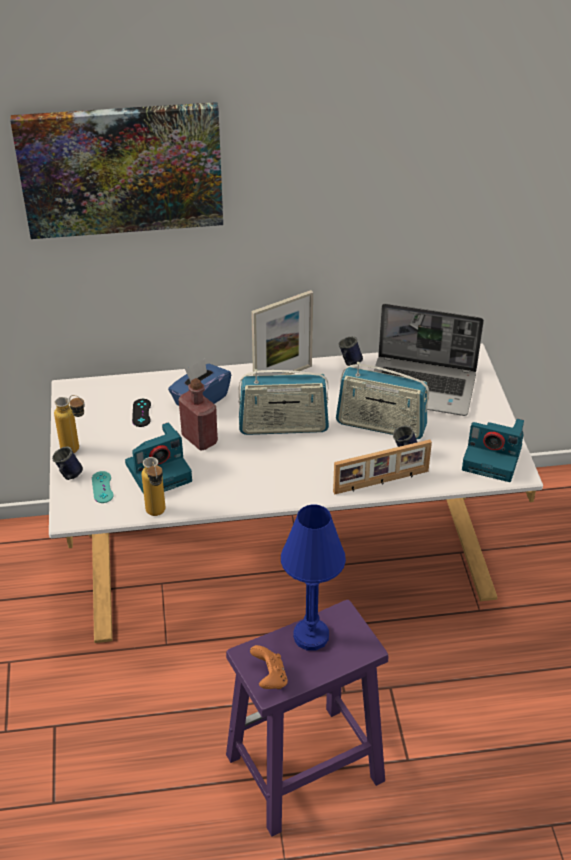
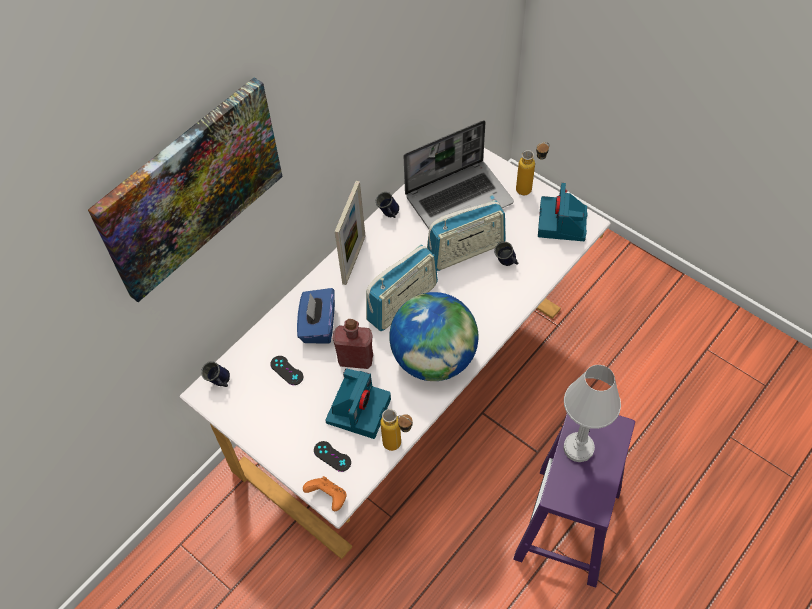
camera: 40 degrees left, 15 degrees up
(68, 476) = (296, 468): blue mug -> blue mug (220, 383)
(76, 451) = (276, 442): bottle -> bottle (530, 188)
(102, 487) = (332, 456): turquoise game controller -> black game controller
(259, 478) = (434, 358): none -> globe
(270, 678) = (588, 501): orange game controller -> orange game controller (328, 497)
(311, 636) = (578, 448): blue table lamp -> white table lamp
(381, 482) = (515, 297): picture frame -> none
(493, 458) = (562, 224): camera -> camera turned 120 degrees clockwise

